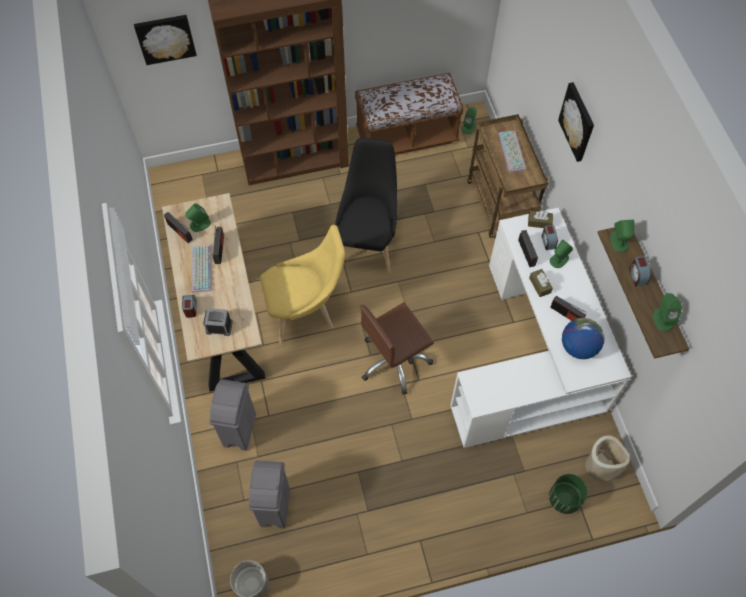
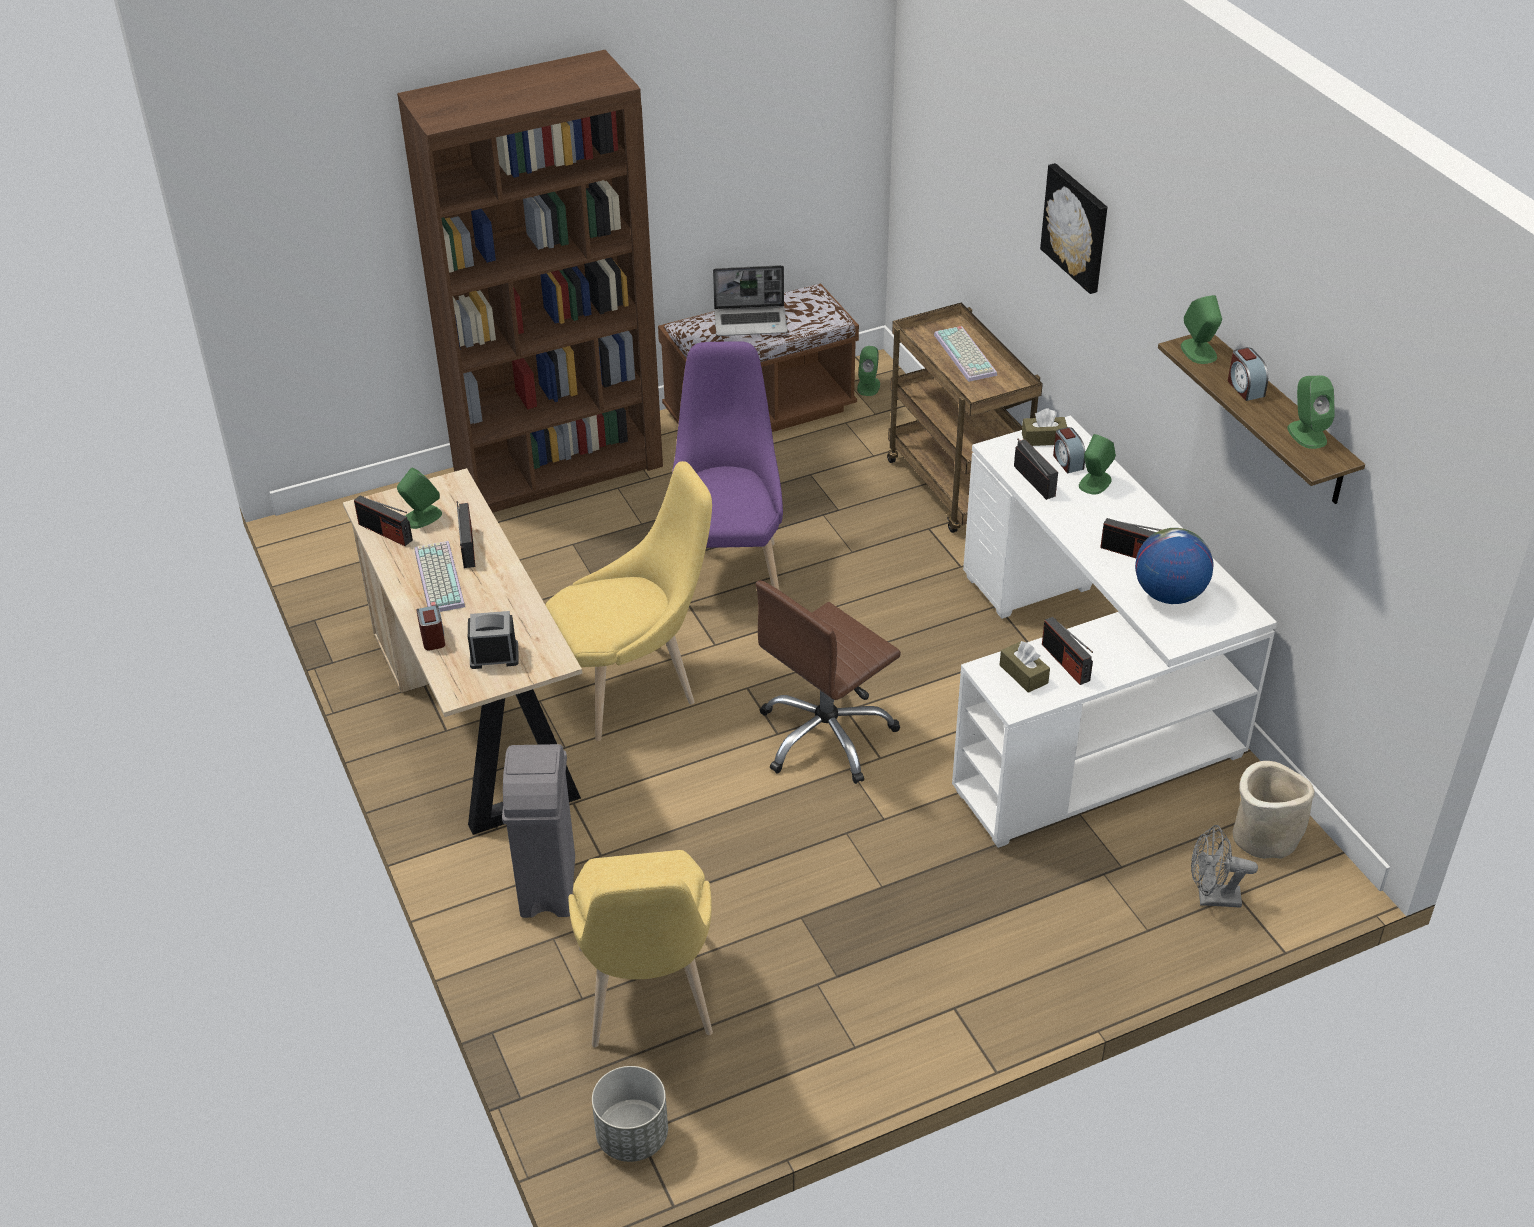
camera: 10 degrees left, 20 degrees down
(165, 38) = (326, 214): picture -> none
(274, 507) = (648, 1000): grey trash can -> yellow chair
(368, 242) = (728, 569): black chair -> purple chair
(405, 98) = (751, 322): none -> laptop
(512, 381) = (1065, 662): none -> radio
(539, 285) = (1072, 521): brown tissue box -> brown tissue box (1023, 674)
(564, 499) = (1211, 898): green planter -> grey fan

